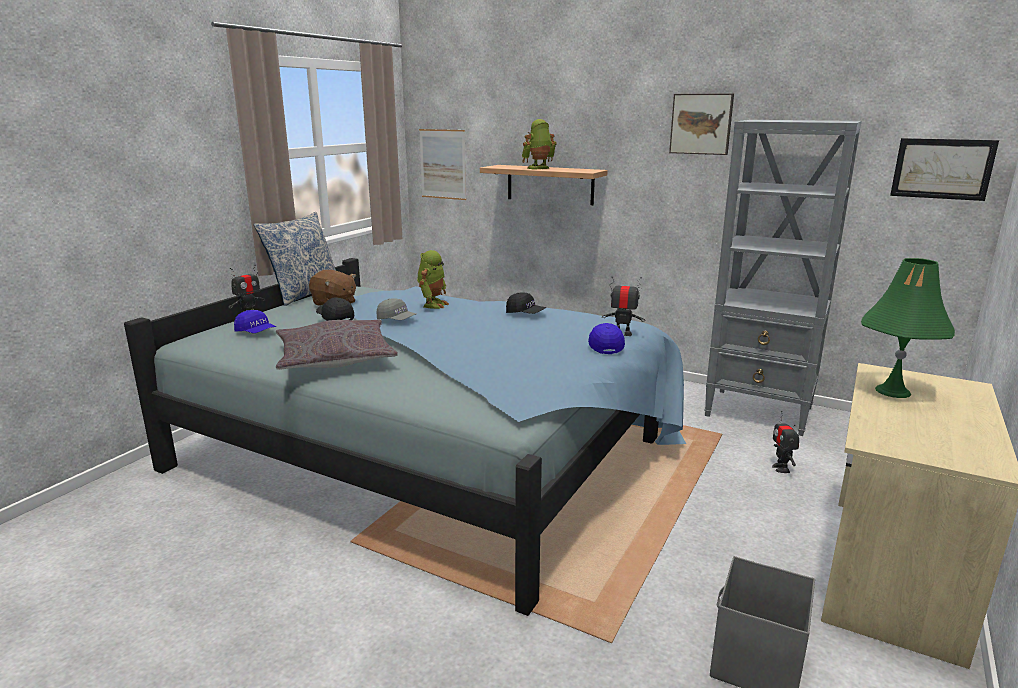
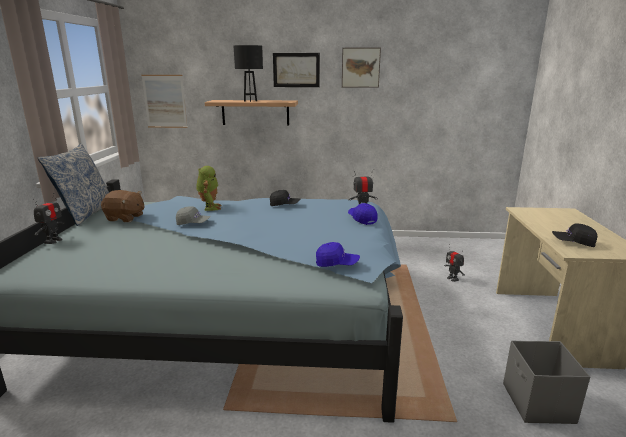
camera: 25 degrees left, 0 degrees up
(256, 332) = (74, 253): blue cap -> blue cap (337, 264)
(335, 318) = (140, 229): black cap -> black cap (573, 242)
(335, 358) = (173, 262): grey pillow -> none
(538, 168) = (250, 101): toy robot -> black table lamp
(759, 412) = (414, 247): grey bookcase -> none
(893, 391) = (542, 220): green table lamp -> none
(942, 169) = (499, 91): picture -> picture (296, 70)

